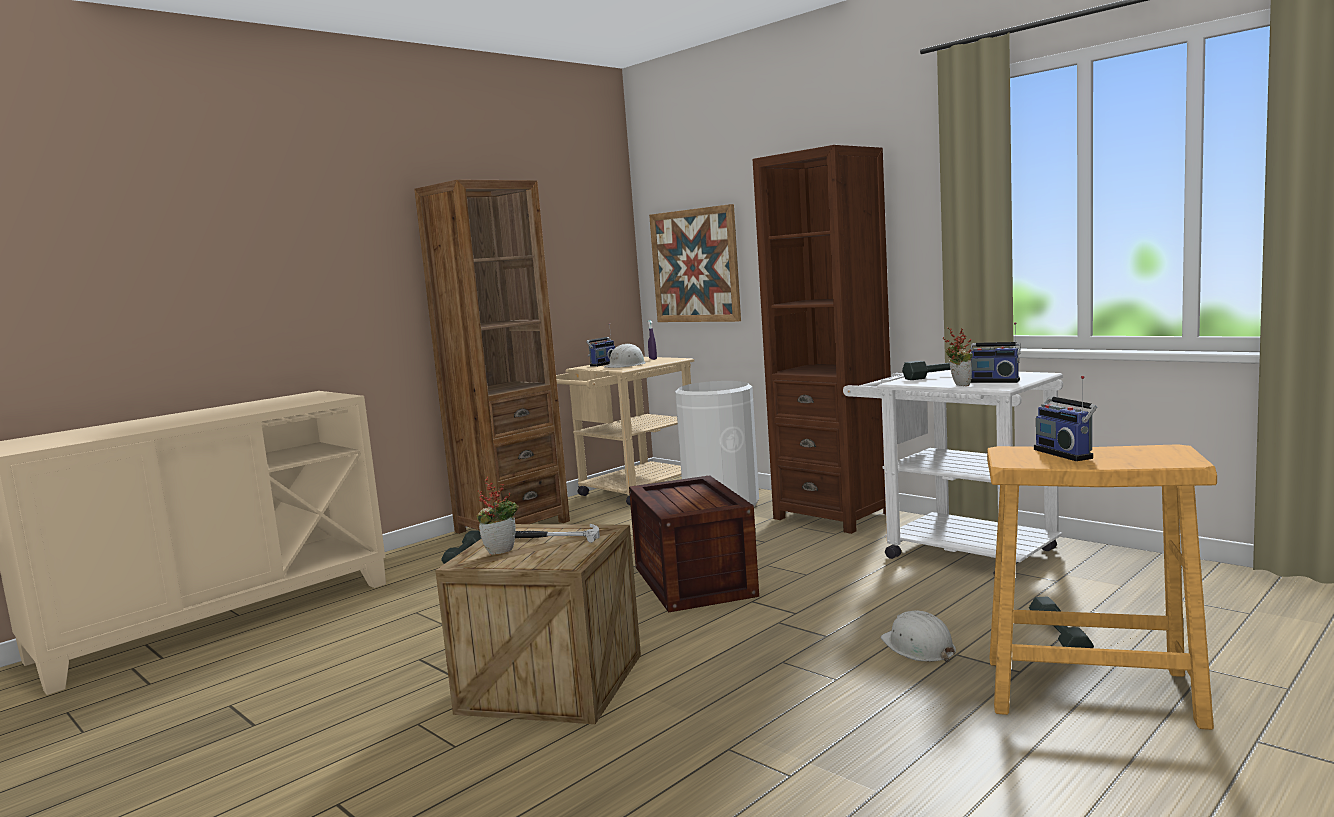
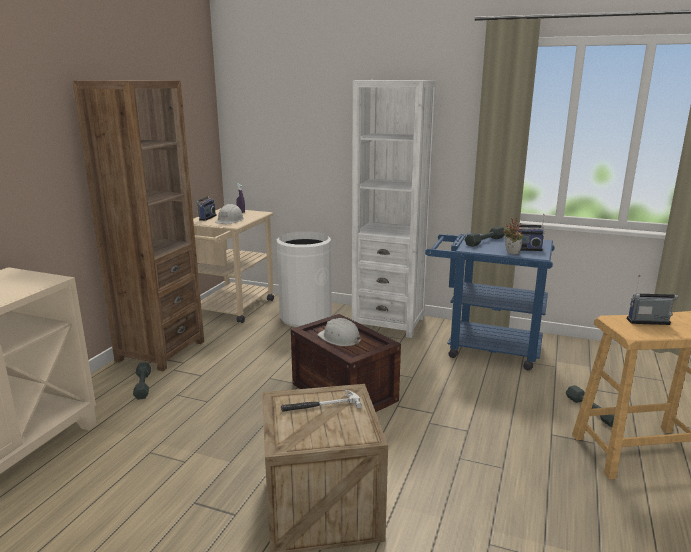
camera: 25 degrees left, 10 degrees up
(501, 550) = (296, 426): potted plant -> none
(695, 266) = (273, 144): picture -> none
(834, 516) = (388, 323): brown bookcase -> white bookcase
(918, 647) = (527, 432): white hard hat -> white hard hat (340, 338)
(956, 551) = (484, 347): white cart -> blue cart
(1065, 453) = (649, 322): radio -> radio turned 135 degrees clockwise

